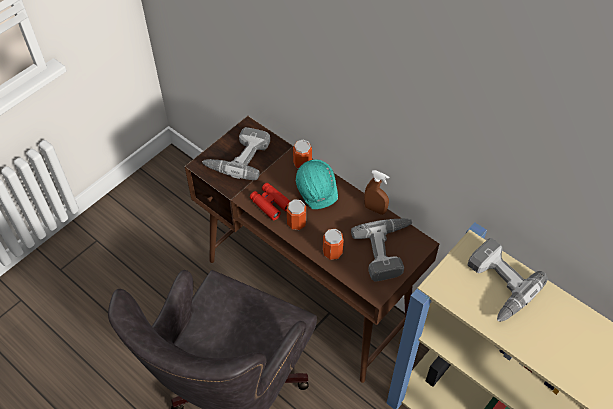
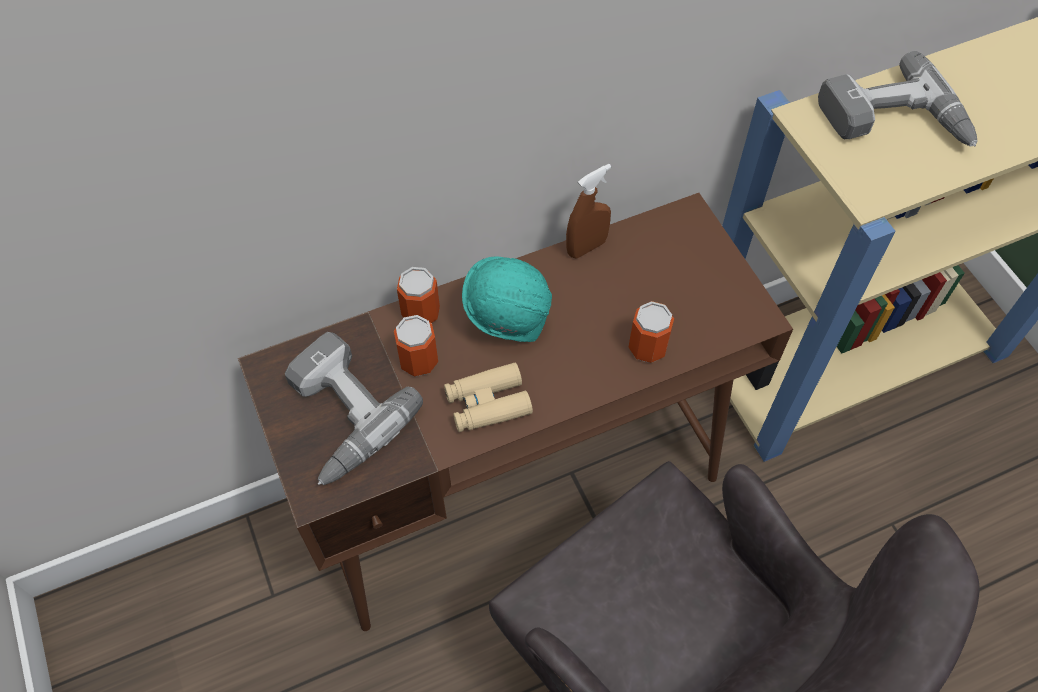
camera: 65 degrees left, 5 degrees up
(270, 204) = (487, 403): red binoculars -> beige binoculars
(296, 223) = (555, 378): can -> can (418, 361)
(388, 251) = (683, 265): power drill -> none

